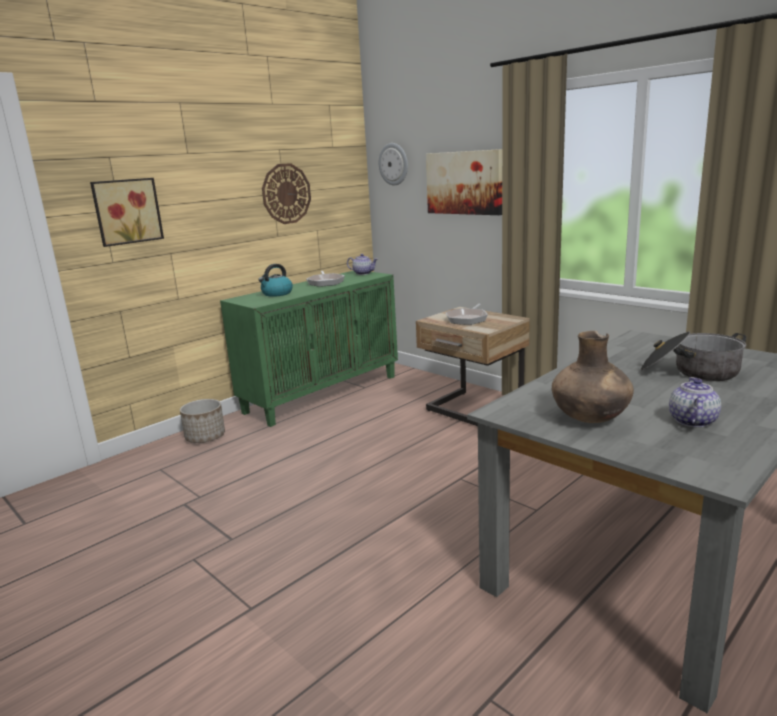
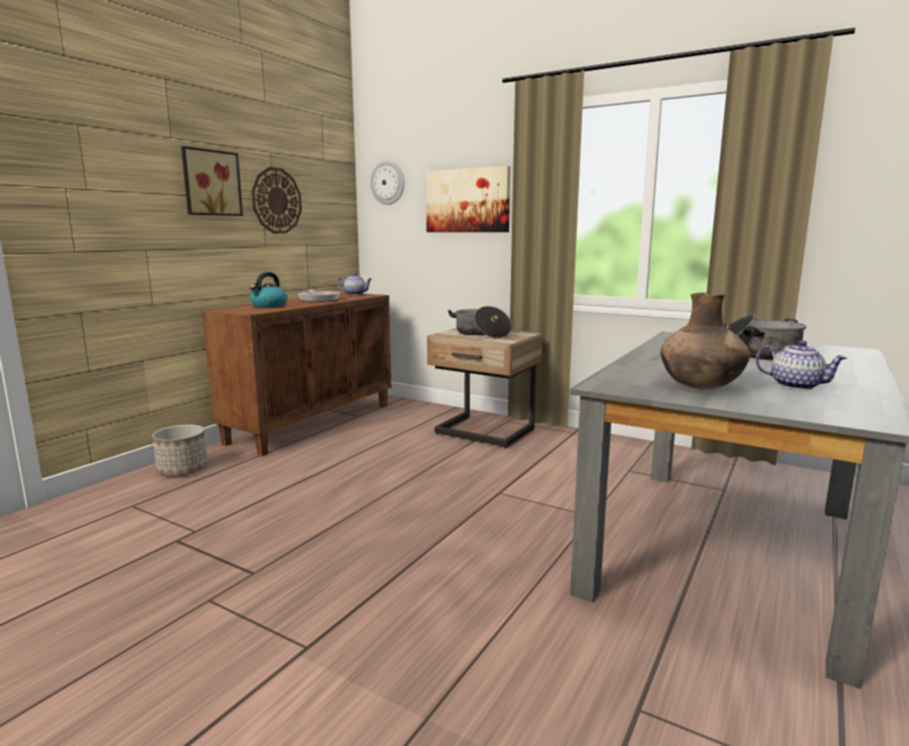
camera: 15 degrees left, 5 degrees down
(126, 211) = (96, 192): picture -> picture (210, 183)
(322, 393) = (312, 423): green cabinet -> brown cabinet
(467, 319) = (481, 334): frying pan -> cooking pot
(691, 421) = (796, 385): teapot -> teapot turned 120 degrees clockwise

